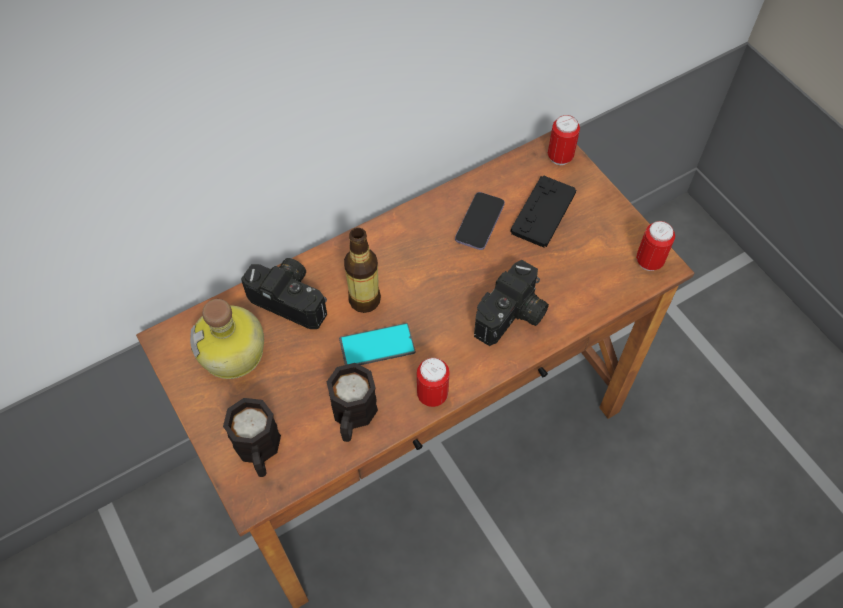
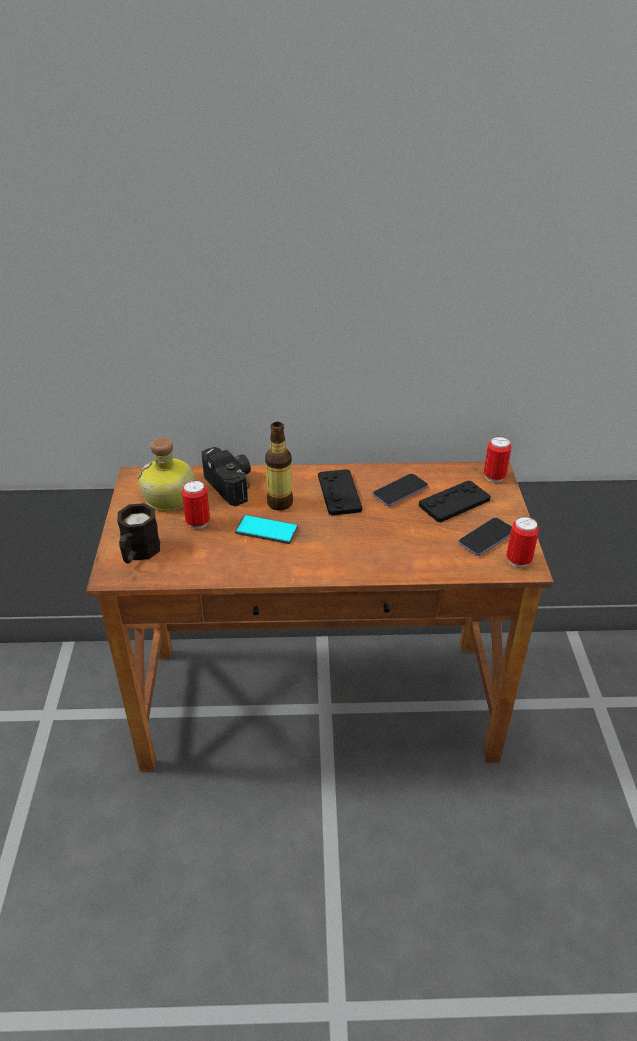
camera: 30 degrees right, 20 degrees down
(352, 417) = (215, 561): black mug -> none
(418, 255) = (339, 493): none -> black game controller
(432, 395) = (281, 571): can -> can (198, 522)
(512, 317) = (379, 551): camera -> none
(603, 246) = (486, 538): none -> phone

